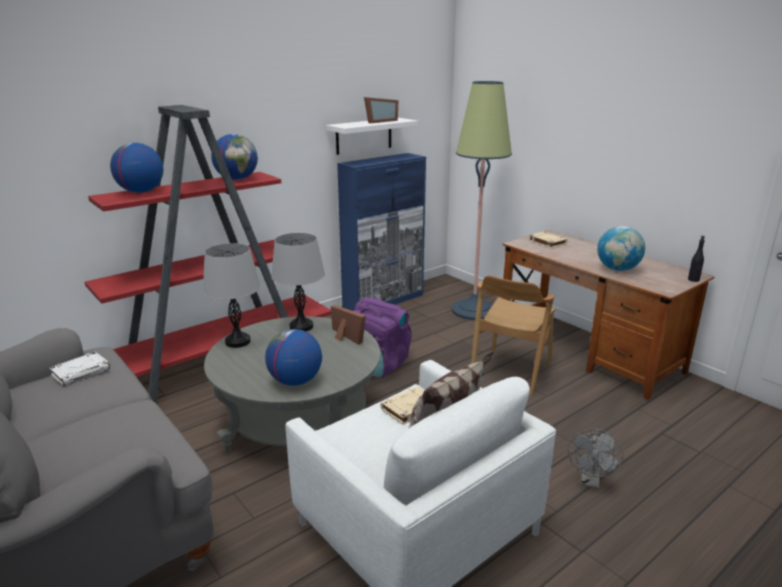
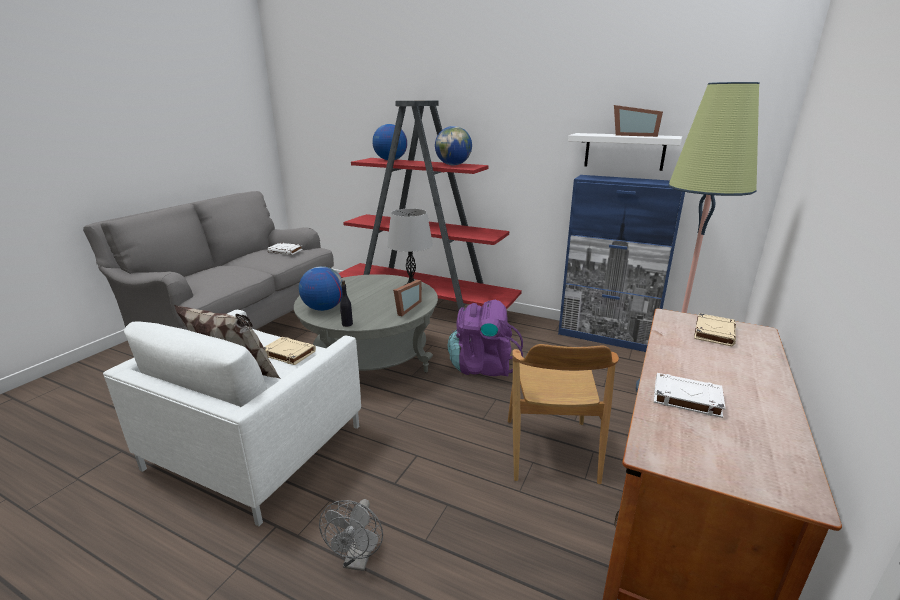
camera: 65 degrees right, 0 degrees up
(238, 341) = (371, 279): grey table lamp -> none
(510, 371) = (550, 450): brown chair -> brown chair turned 90 degrees counterclockwise
(590, 481) = (358, 560): grey fan -> grey fan turned 75 degrees counterclockwise
(617, 269) = (686, 398): globe -> white book
(693, 280) = (760, 491): black bottle -> black bottle (347, 324)

